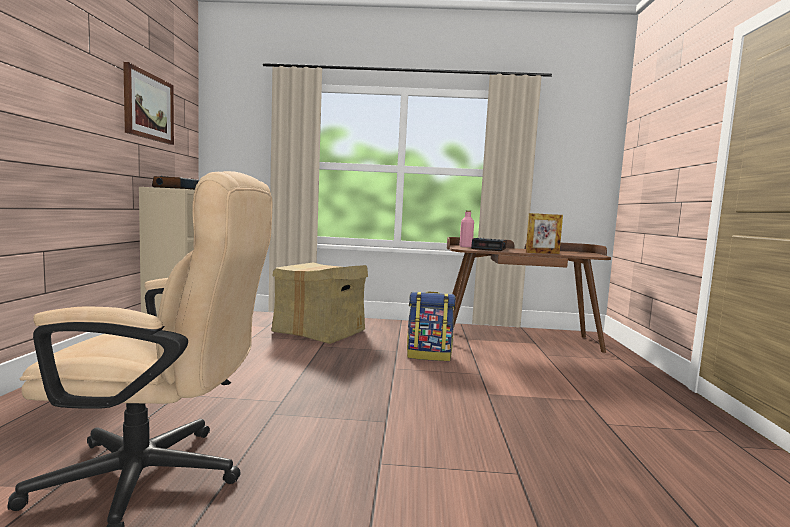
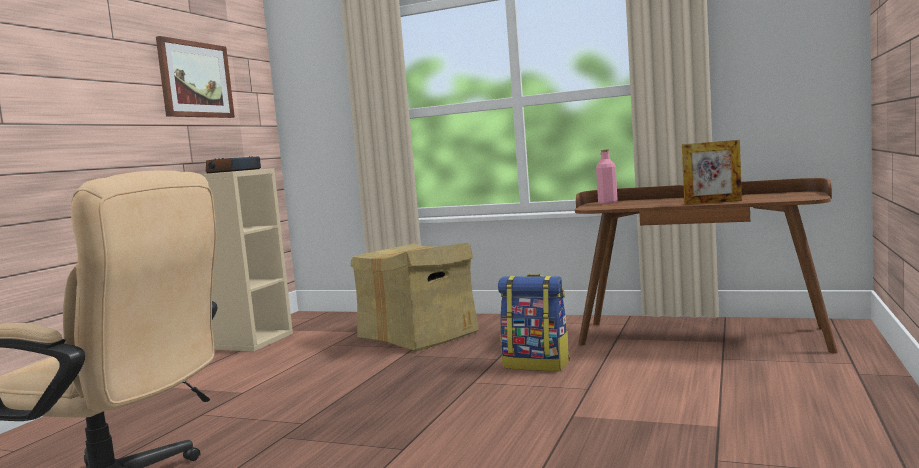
camera: 20 degrees right, 0 degrees up
(489, 249) = (635, 204): alarm clock -> none

